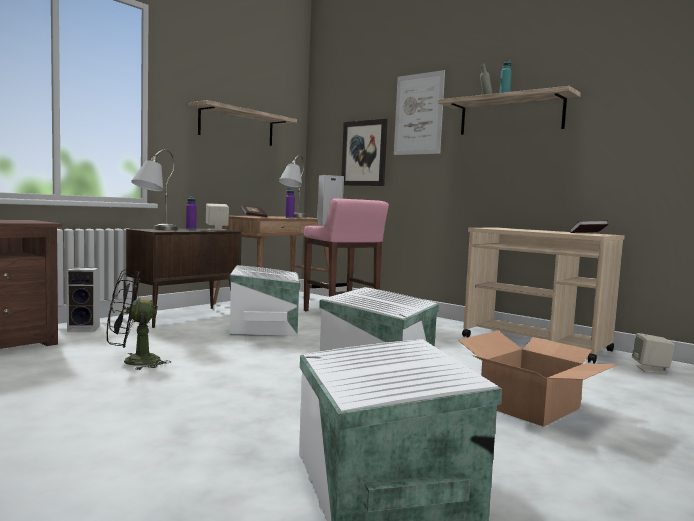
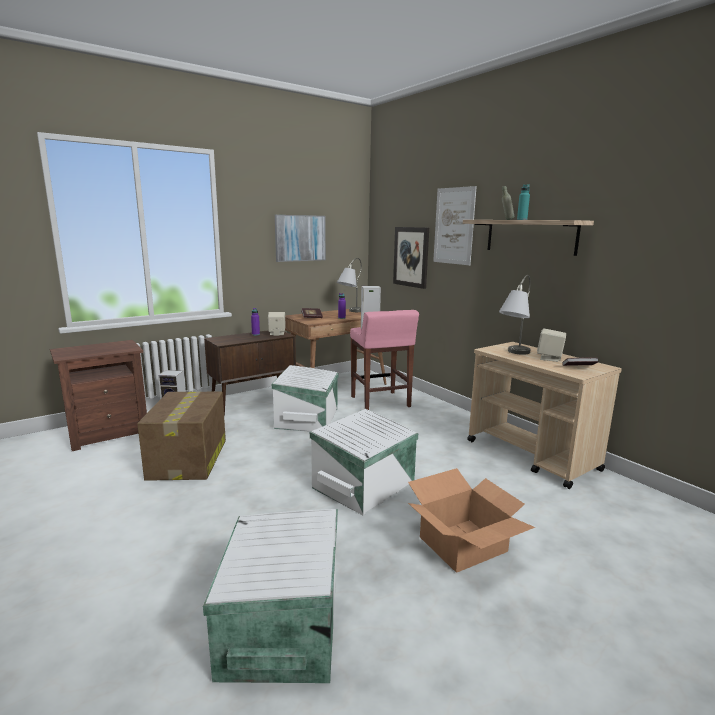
camera: 15 degrees right, 10 degrees up
(133, 362) = (188, 459): black fan -> cardboard box
(154, 229) = (223, 339): grey table lamp -> grey table lamp (513, 354)
(237, 126) = (300, 238): shelf -> picture
(651, 369) = (621, 502): beige speaker -> beige speaker (549, 358)

